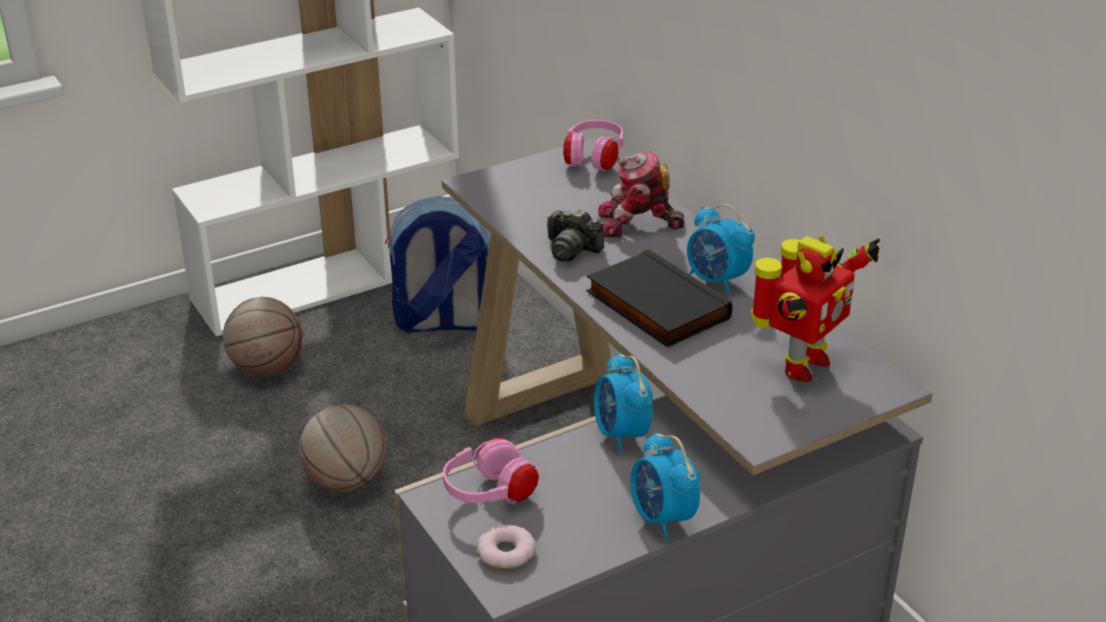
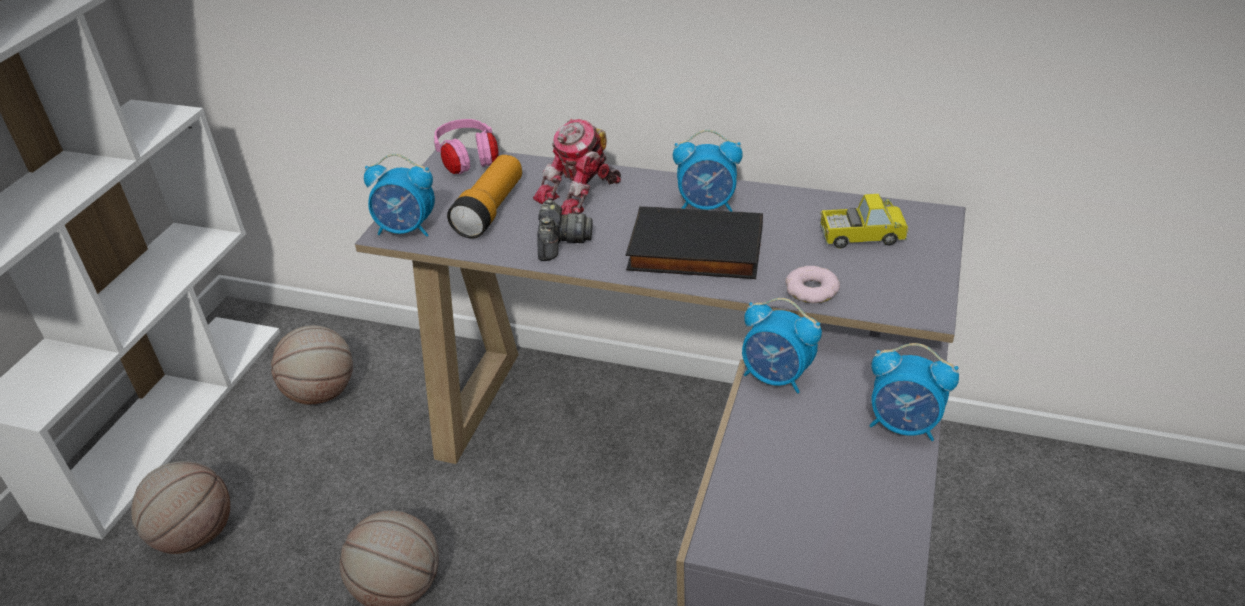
camera: 40 degrees left, 5 degrees up
(442, 322) = (322, 393): backpack -> basketball
(485, 187) = (407, 230): none -> alarm clock
(490, 494) = (759, 502): pink headphones -> none
(506, 552) = (845, 545): donut -> donut (812, 290)
(558, 202) = (490, 210): none -> flashlight
(571, 249) = (561, 243): camera -> camera turned 75 degrees counterclockwise
(801, 365) = (862, 237): toy robot -> toy truck

